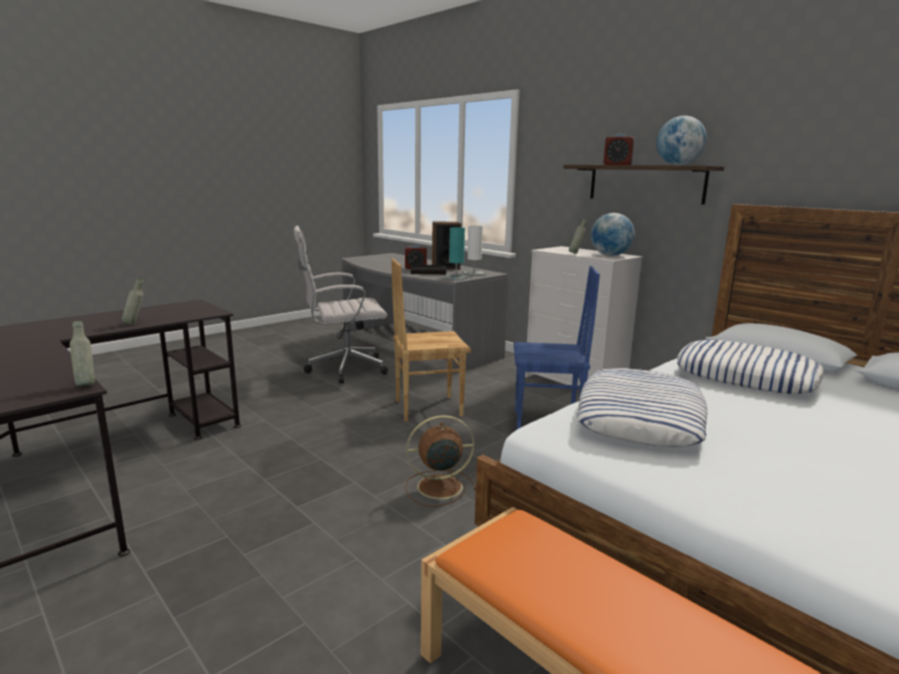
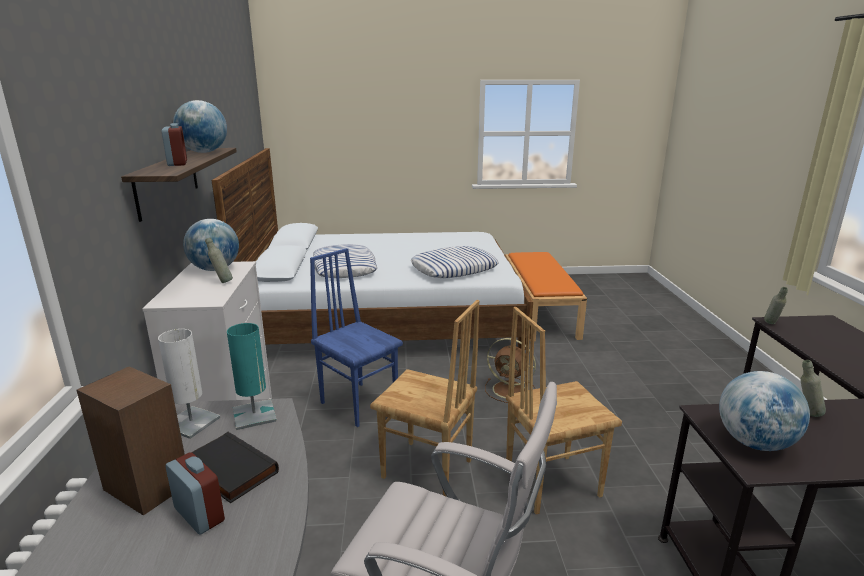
camera: 140 degrees left, 5 degrees up
(187, 308) = (754, 443): none -> globe
(332, 429) = (551, 482): none -> brown chair

